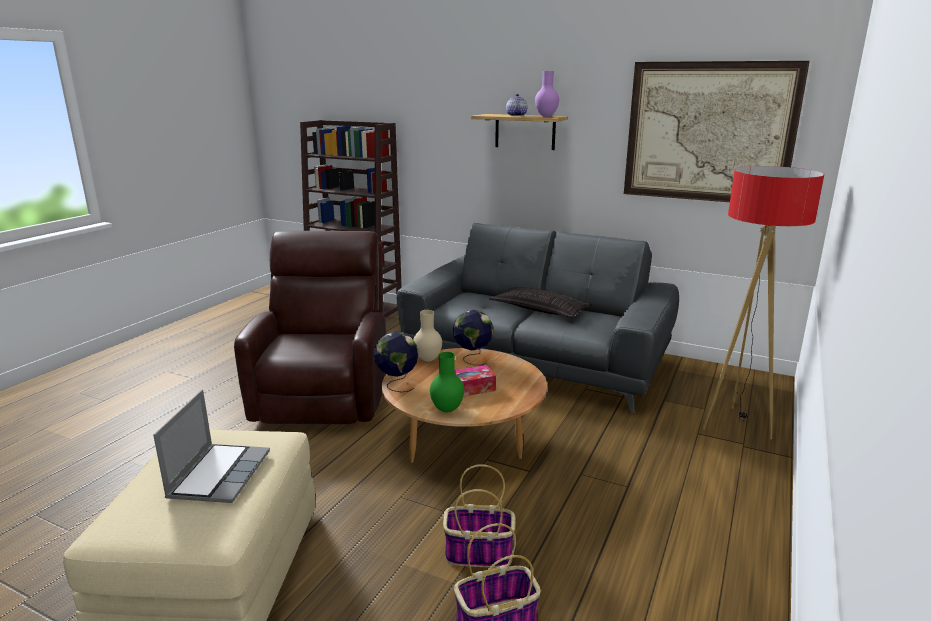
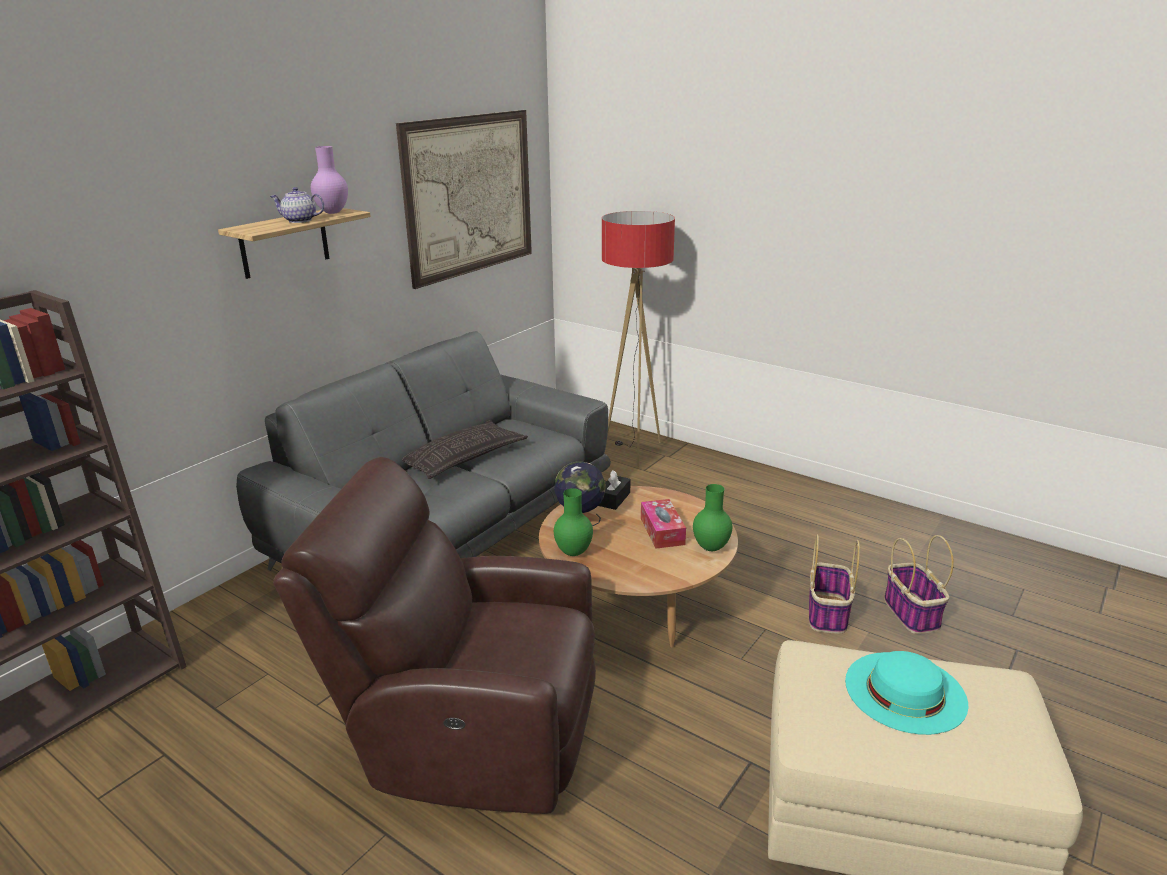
camera: 80 degrees left, 5 degrees up
(219, 474) = (905, 691): laptop -> turquoise hat
(397, 385) = (643, 578): globe -> none
(427, 359) = (572, 553): beige vase -> green vase
(513, 368) = (614, 499): none -> black tissue box

